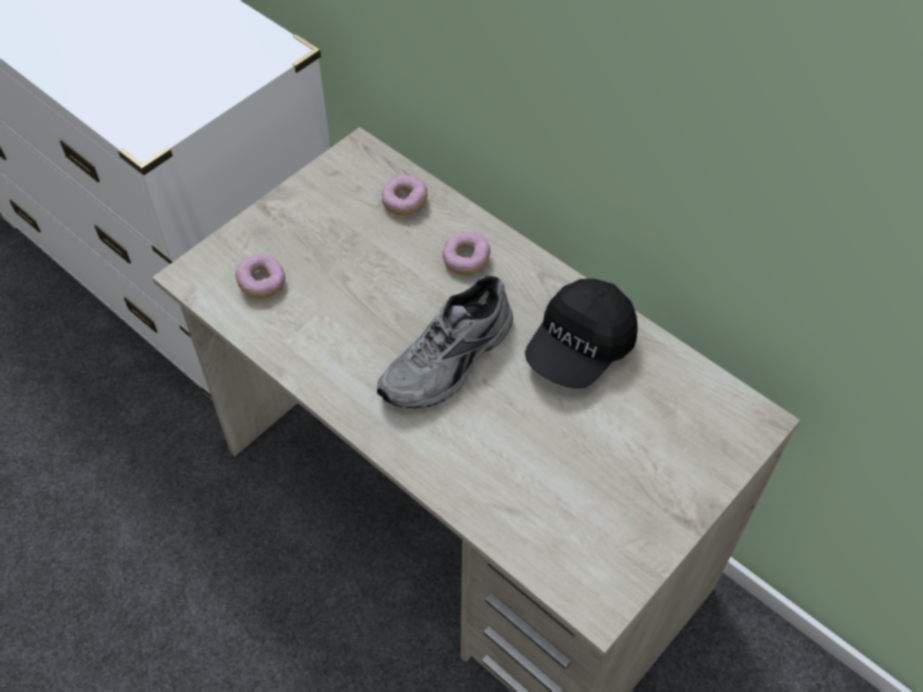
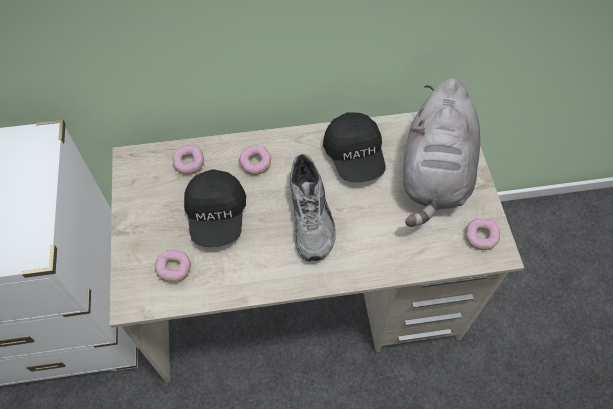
camera: 50 degrees left, 5 degrees up
(362, 273) = (217, 216): none -> black cap
(599, 568) = (480, 237): none -> donut
(644, 453) = (435, 174): none -> grey plush toy

